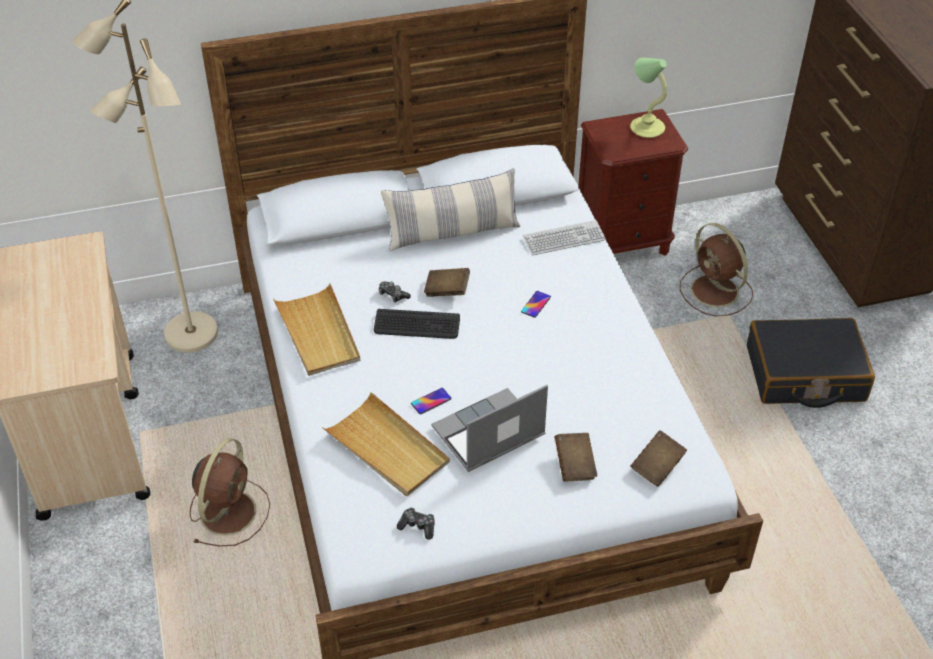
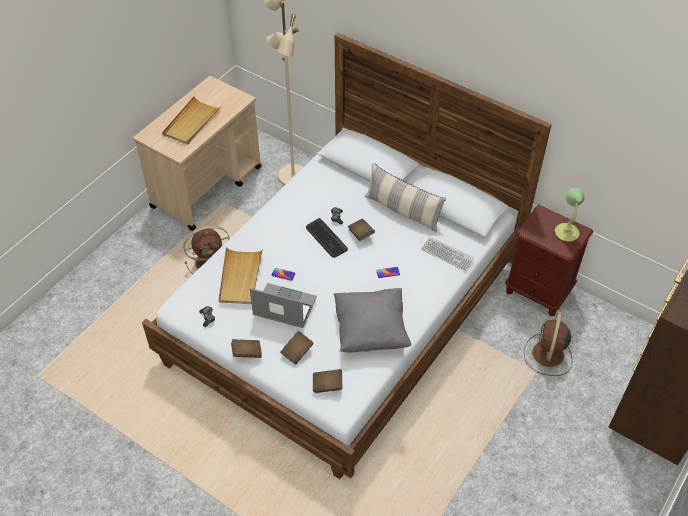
camera: 50 degrees right, 5 degrees up
(318, 333) = (285, 209): beige tray -> beige tray (191, 123)
(523, 519) = (247, 353): none -> brown book
(611, 375) = (371, 331): none -> grey pillow
(805, 374) = (529, 433): black suitcase -> none

